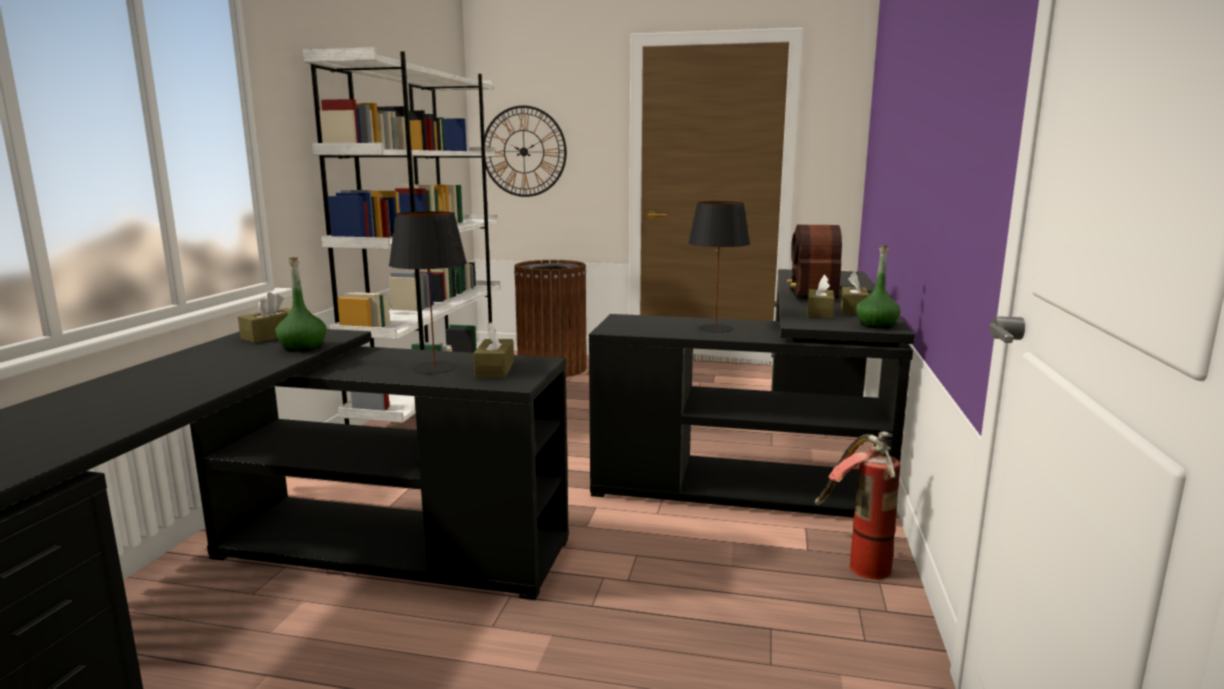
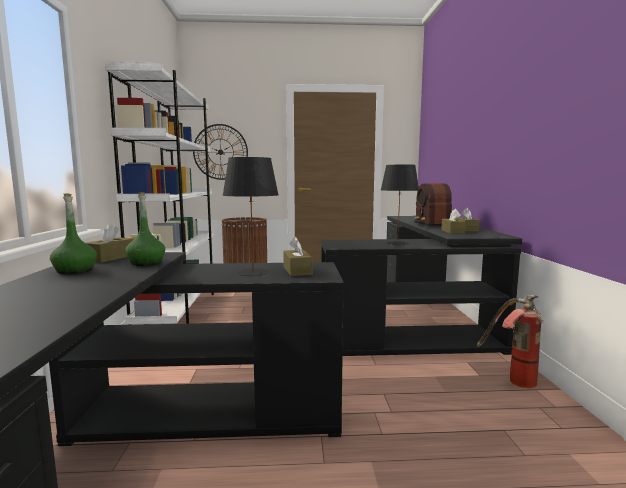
camera: 15 degrees left, 5 degrees down
(876, 325) = (494, 235): green bottle -> green bottle (75, 271)

